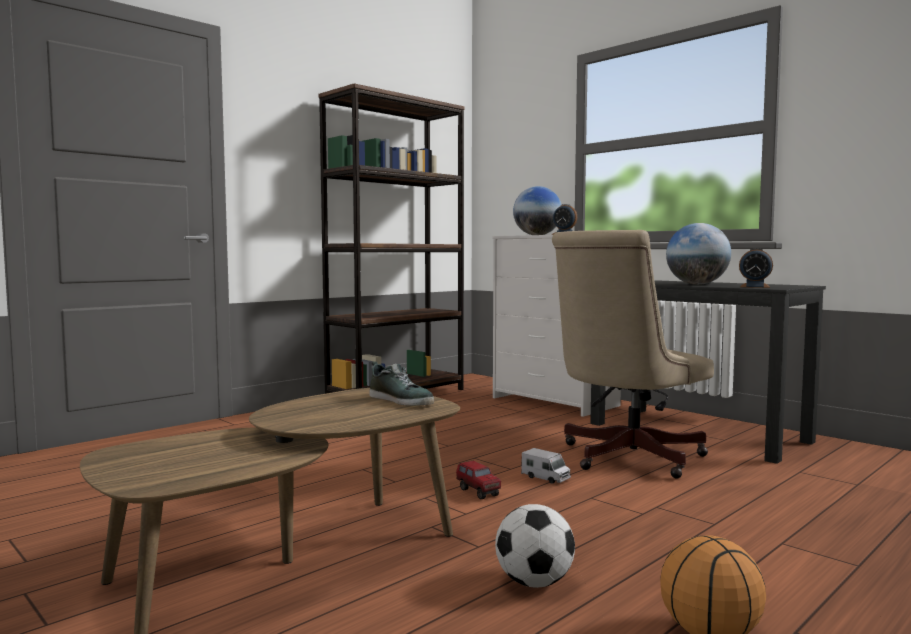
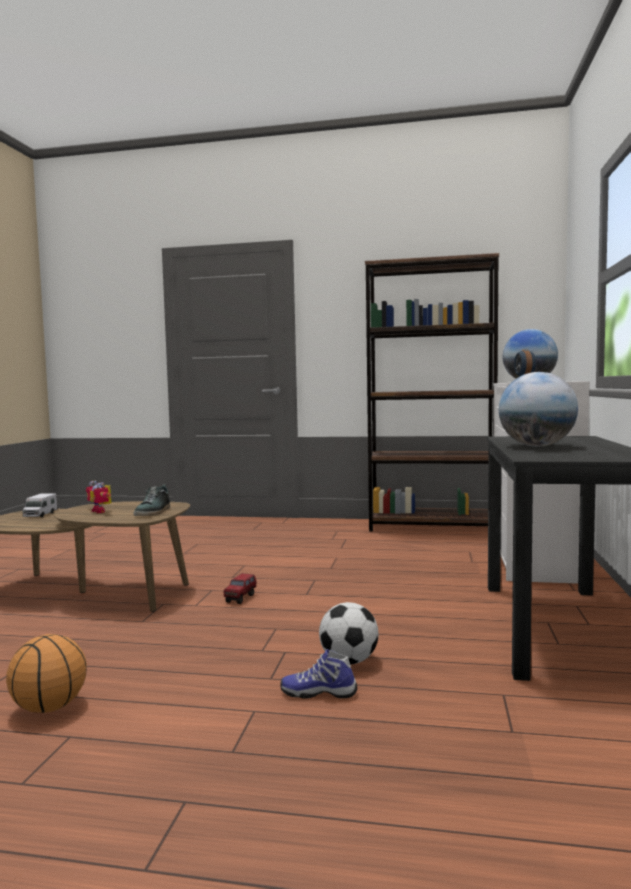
camera: 55 degrees right, 0 degrees up
(332, 414) = (101, 511): none -> toy robot
(534, 582) = (97, 646): football -> football (349, 661)
(545, 477) = (301, 607): toy truck -> toy truck (40, 515)
(624, 458) = (401, 618): beige office chair -> none
(754, 286) = (543, 454): alarm clock -> none
(759, 515) = (319, 692): none -> shoe

